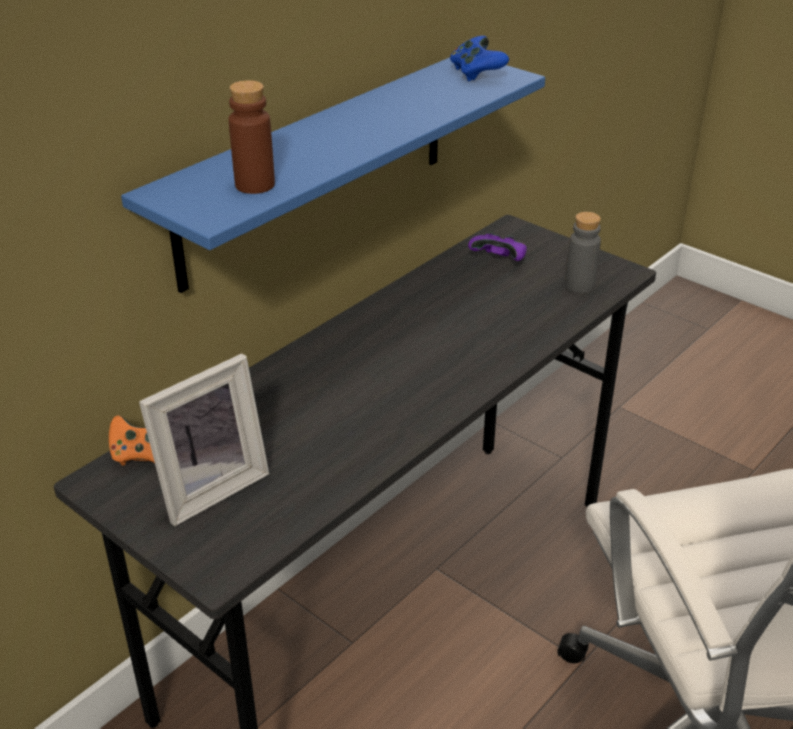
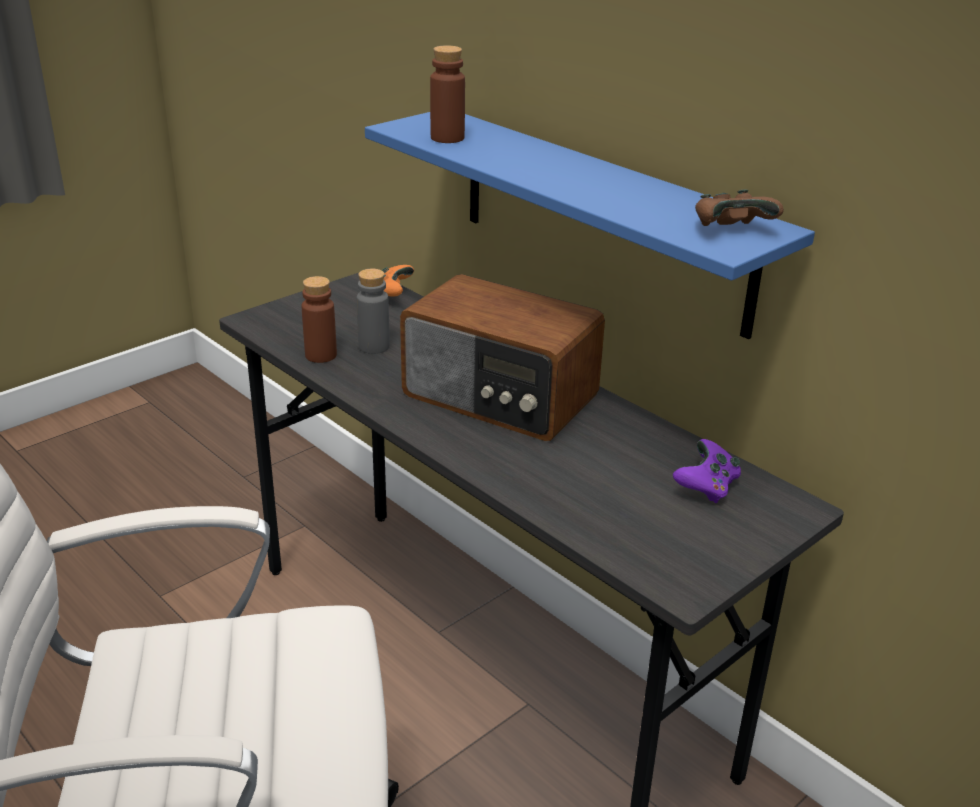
camera: 95 degrees right, 5 degrees down
(209, 487) = (342, 317): picture frame -> none
(315, 489) = (321, 355): none -> brown bottle
(387, 357) = (499, 397): none -> radio
(476, 73) = (731, 230): blue game controller -> brown game controller
(579, 285) = (646, 543): grey bottle -> grey bottle (374, 346)

